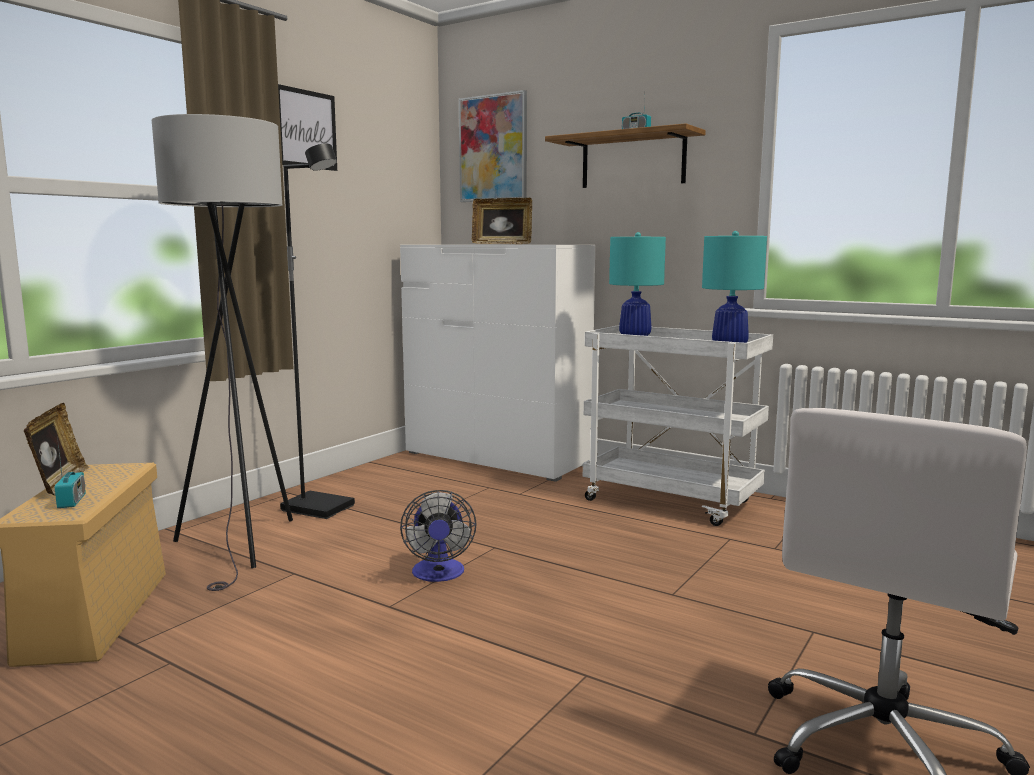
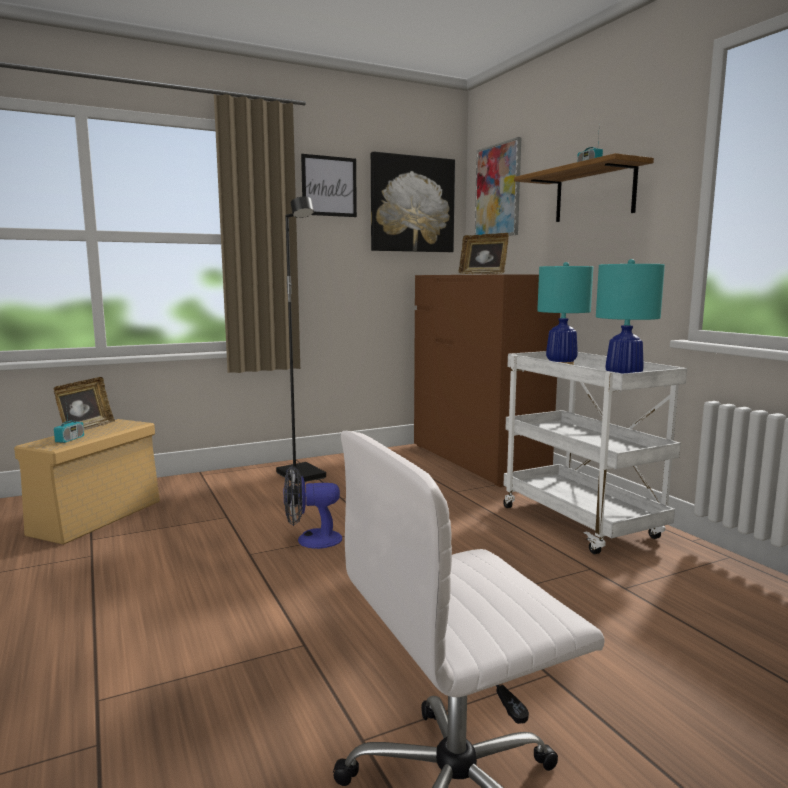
camera: 30 degrees right, 0 degrees up
(244, 546) = (224, 492): grey floor lamp -> none
(391, 158) = (412, 204): none -> picture
(439, 574) = (311, 540): fan -> fan turned 60 degrees clockwise
(496, 458) = (477, 460): white dresser -> brown dresser

